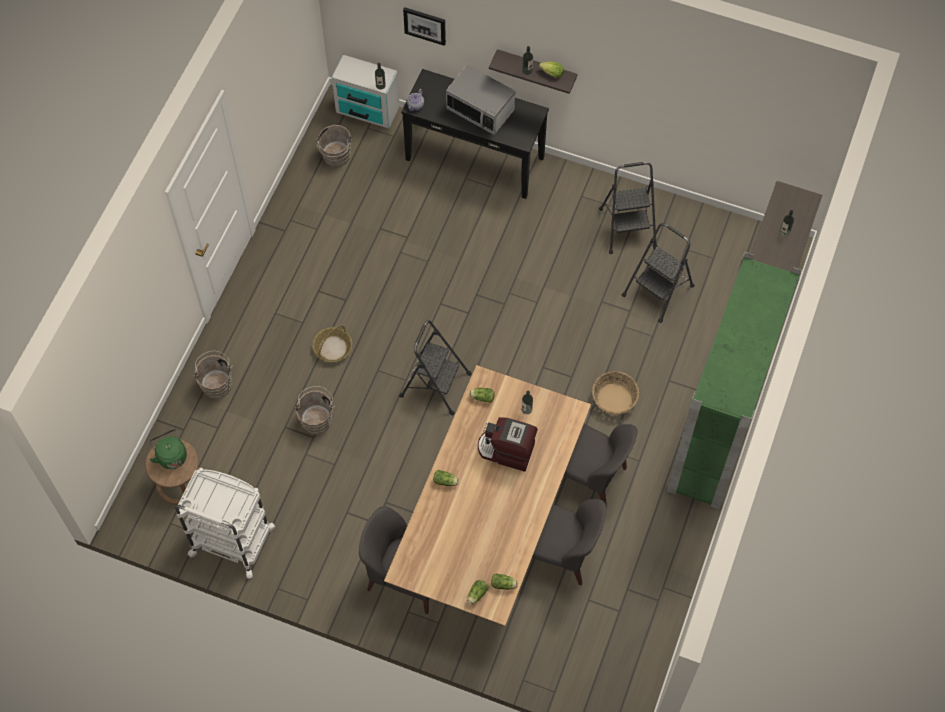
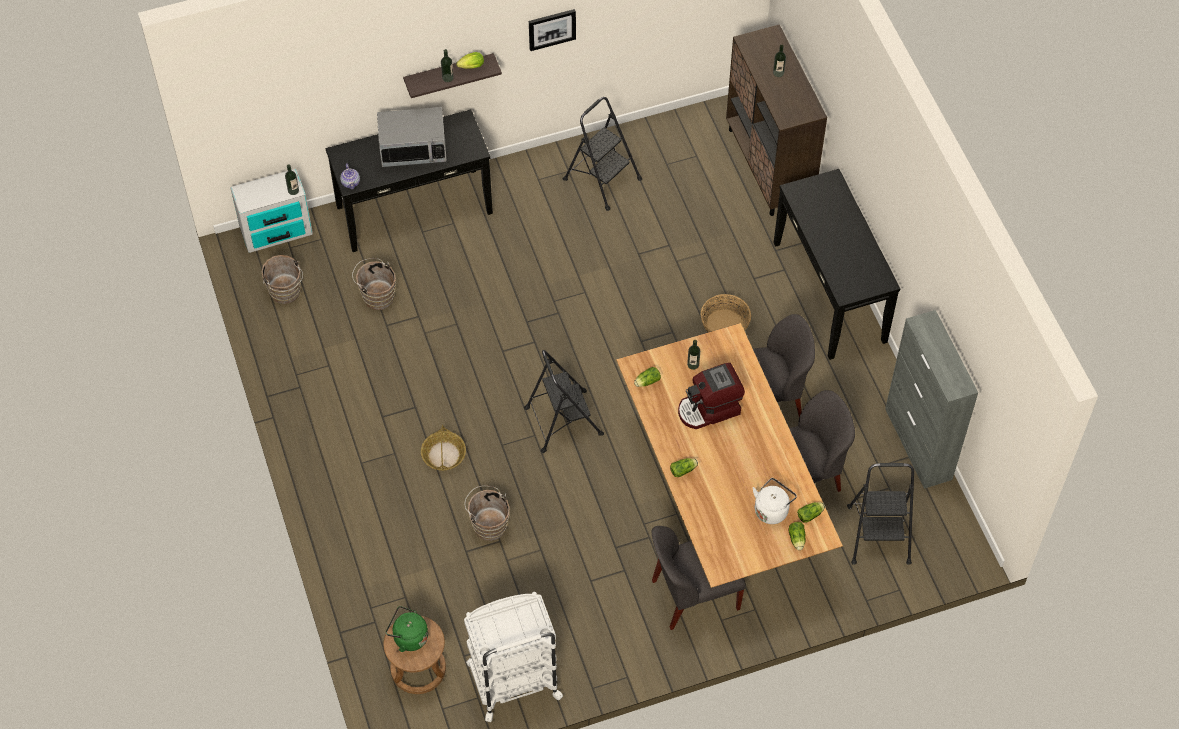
camera: 40 degrees left, 5 degrees down
(217, 384) = (367, 561): brown bucket -> brown bucket (376, 295)
(425, 25) = (319, 96): picture -> picture (551, 28)
(480, 559) = (772, 509): none -> white kettle
(659, 288) = (676, 210): black step ladder -> black step ladder (879, 531)
(672, 596) = (918, 444): none -> grey cabinet
(716, 431) = (830, 291): green bookcase -> black console table

